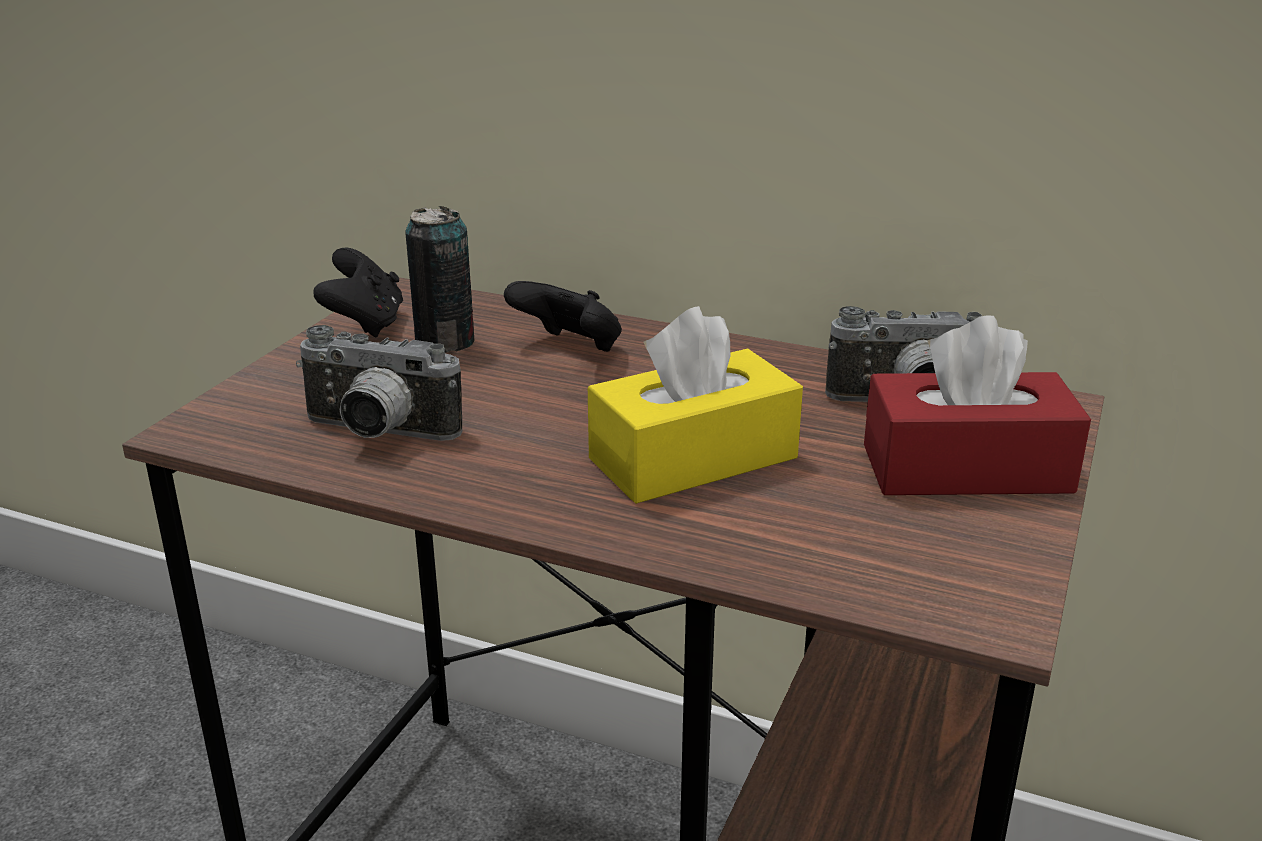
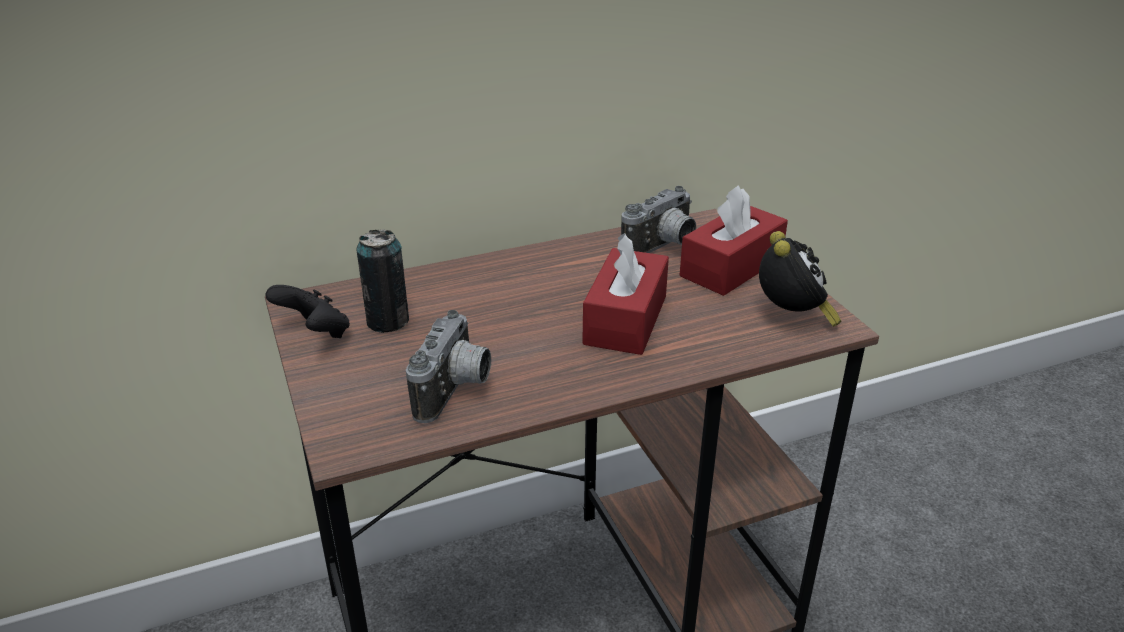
camera: 45 degrees left, 5 degrees up
(376, 434) = (456, 391): camera -> camera turned 45 degrees counterclockwise
(570, 349) = (463, 292): black game controller -> none
(693, 458) = (625, 320): yellow tissue box -> red tissue box
(939, 571) = (792, 318): none -> alarm clock

